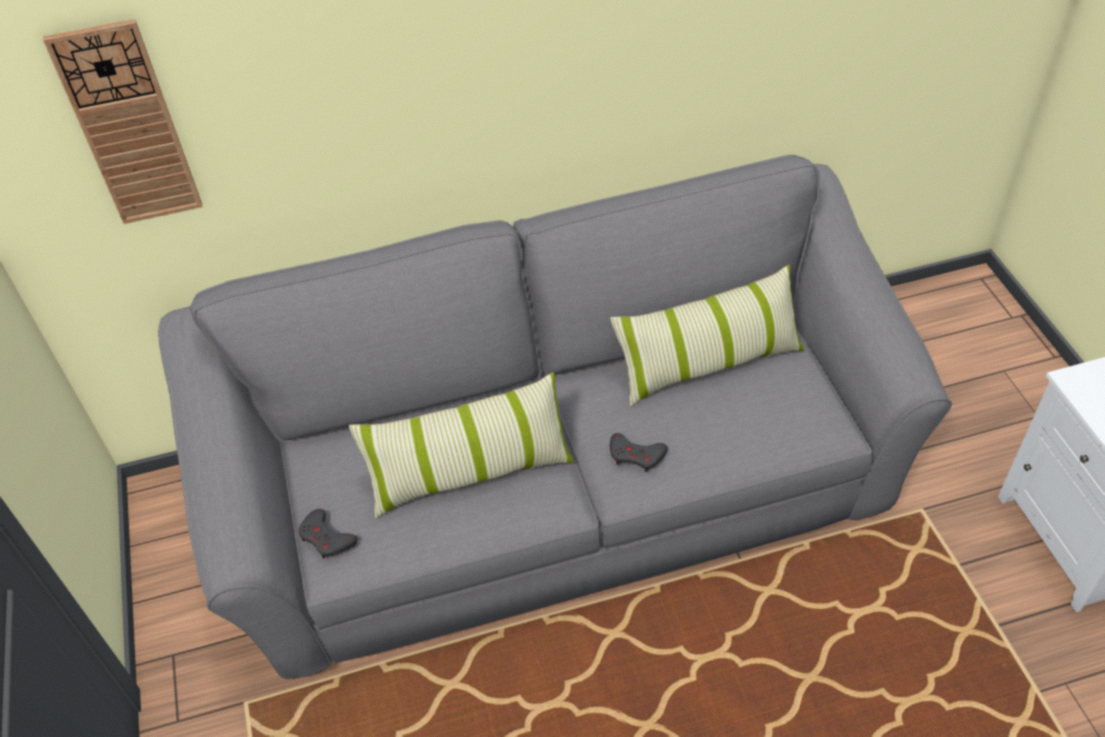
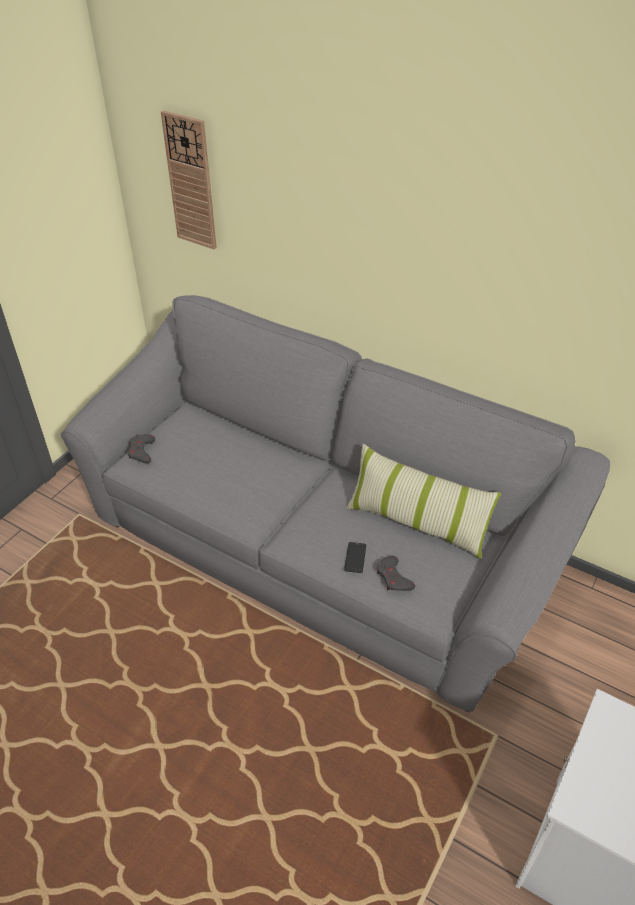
camera: 45 degrees right, 5 degrees down
(469, 472) = (232, 474): pillow -> none
(636, 455) = (314, 532): grey game controller -> grey game controller (394, 578)
(706, 445) = (355, 557): none -> phone

